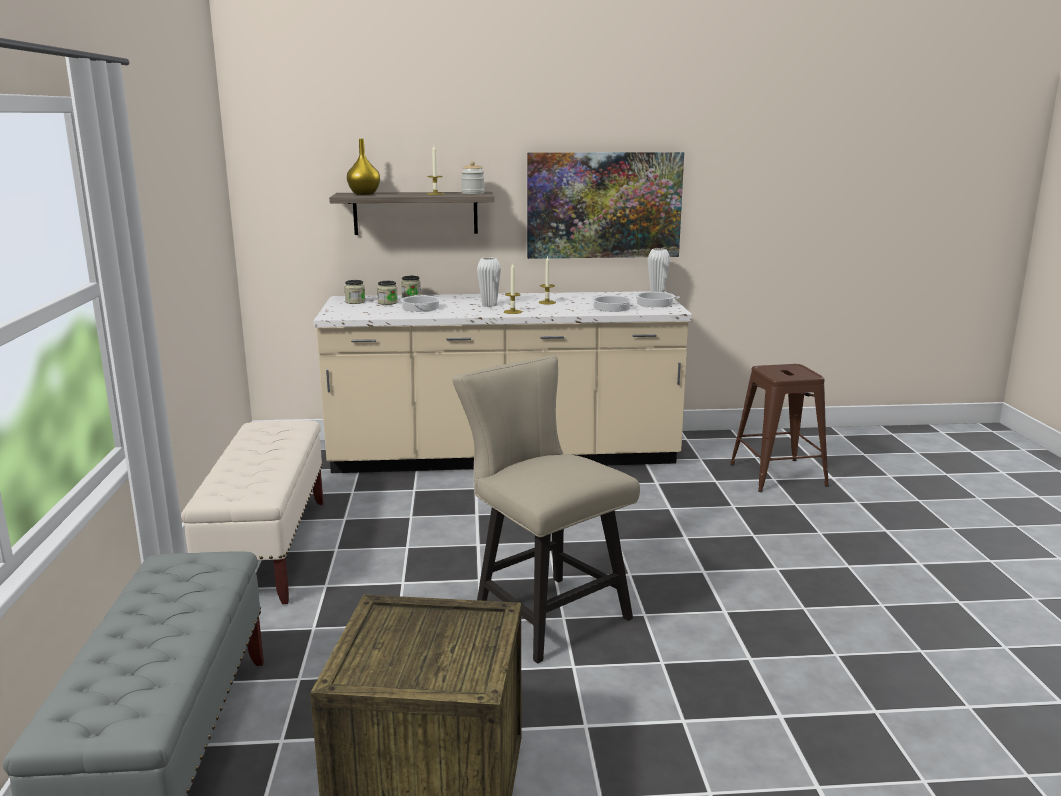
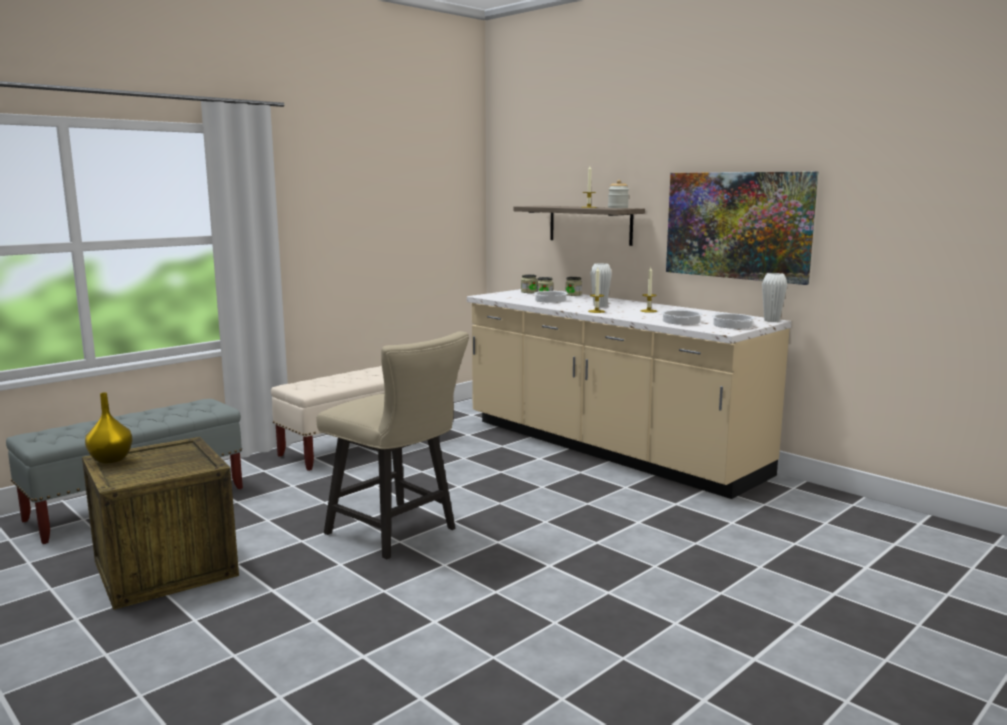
camera: 50 degrees right, 5 degrees down
(364, 194) = (547, 206): yellow vase -> yellow vase (112, 459)
(543, 612) = (398, 533): beige chair -> beige chair turned 120 degrees clockwise
(778, 475) = (808, 543): brown stool -> none

